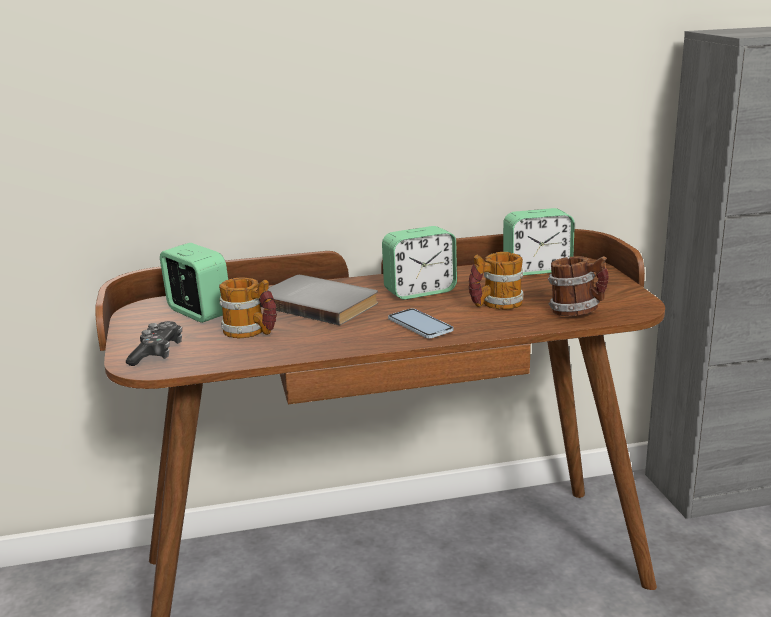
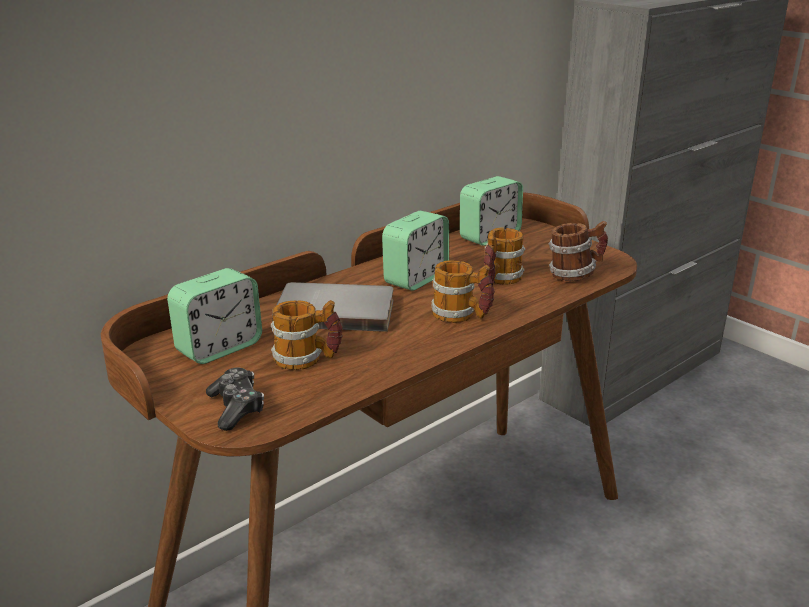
camera: 30 degrees left, 5 degrees up
(198, 312) = (219, 348): alarm clock -> alarm clock turned 120 degrees clockwise
(420, 325) = (461, 315): phone -> mug

